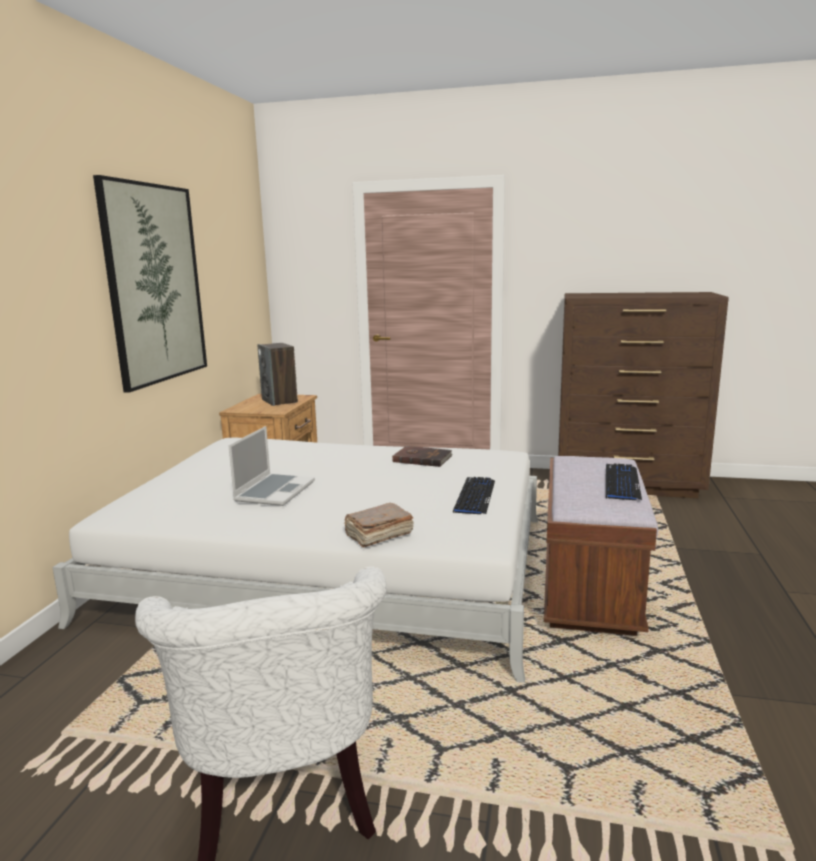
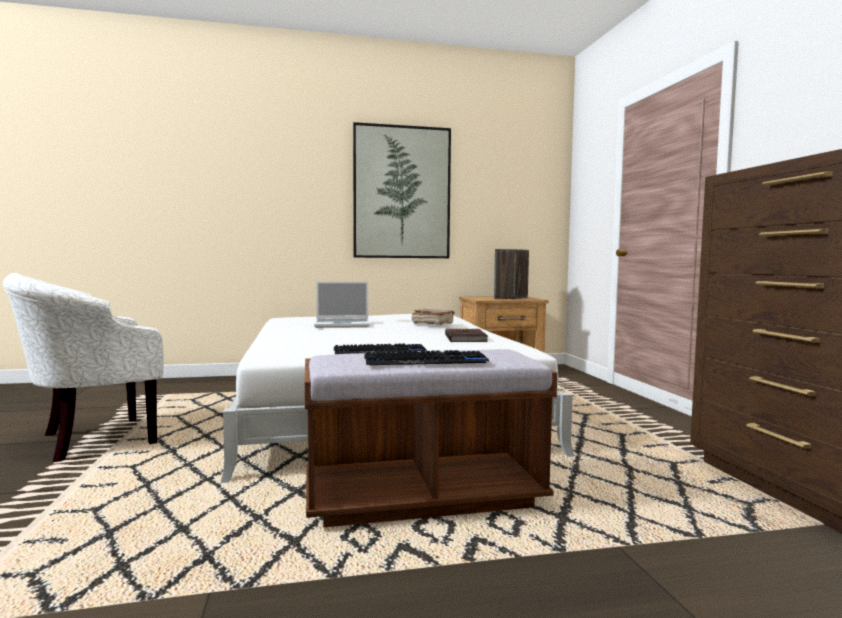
camera: 65 degrees right, 10 degrees down
(378, 535) = (276, 343): brown book -> brown book (432, 324)

